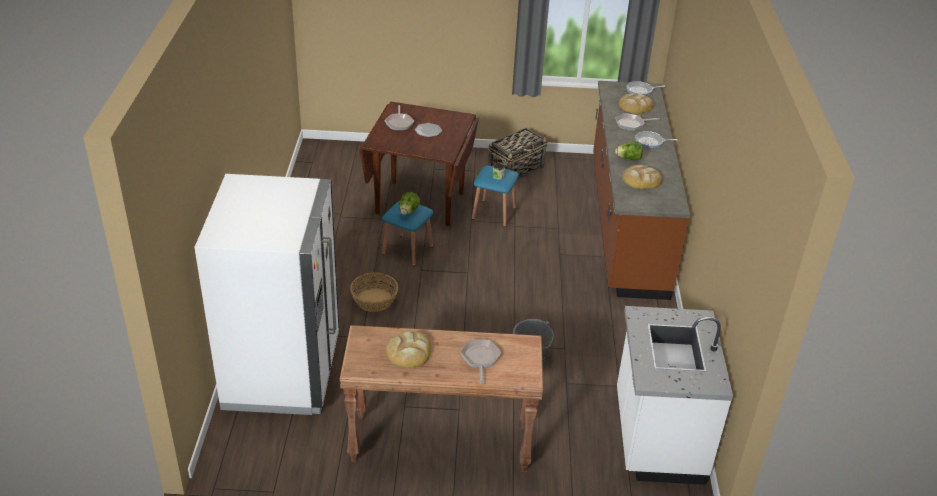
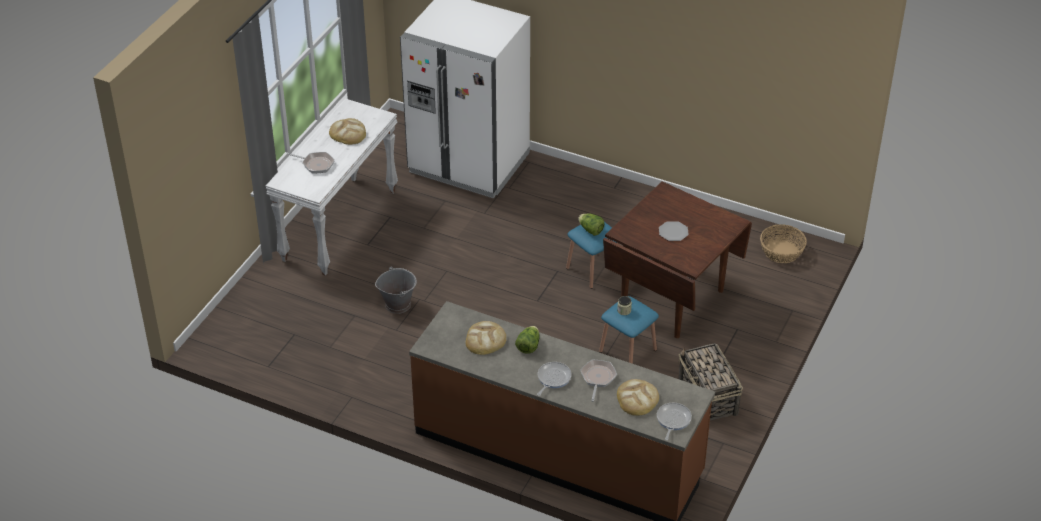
camera: 115 degrees right, 5 degrees up
(374, 300) = (529, 231): basket -> basket (782, 252)
(399, 123) = (699, 216): frying pan -> none
(440, 444) = (339, 225): brown console table -> white console table
(656, 438) = (261, 346): white counter -> none

